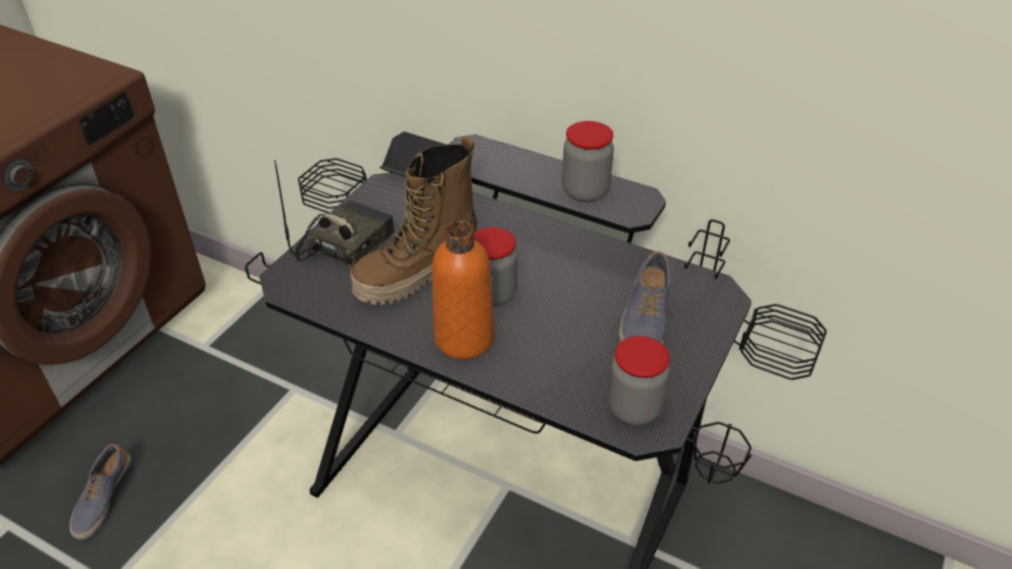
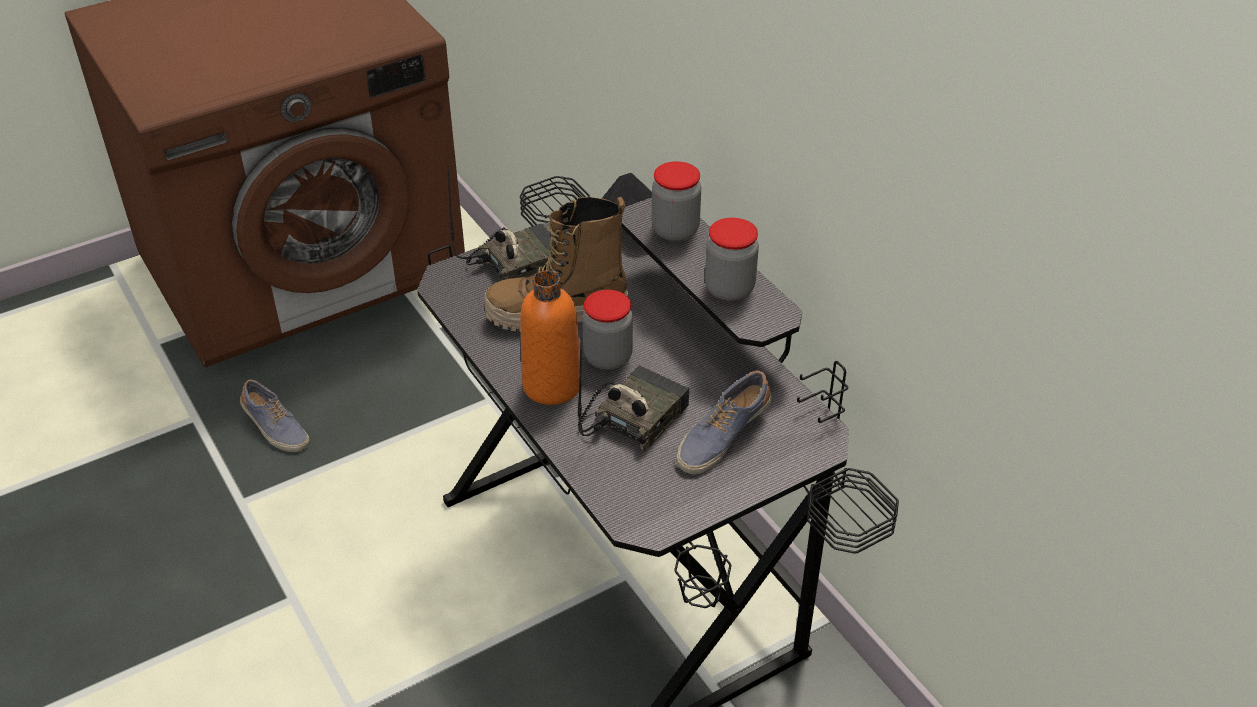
camera: 30 degrees right, 0 degrees up
(102, 499) = (275, 428): shoe -> shoe turned 90 degrees counterclockwise
(557, 337) = (633, 417): none -> radio
(634, 408) = (646, 503): jar -> jar (675, 230)

